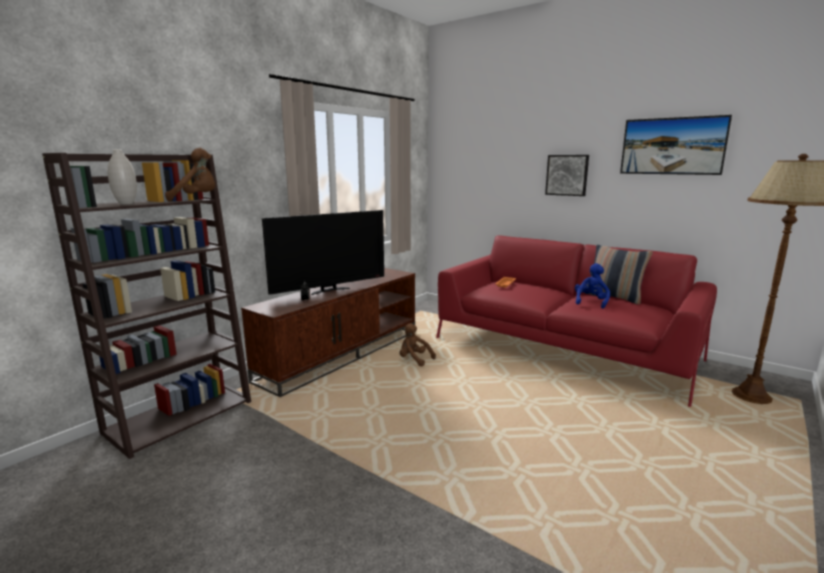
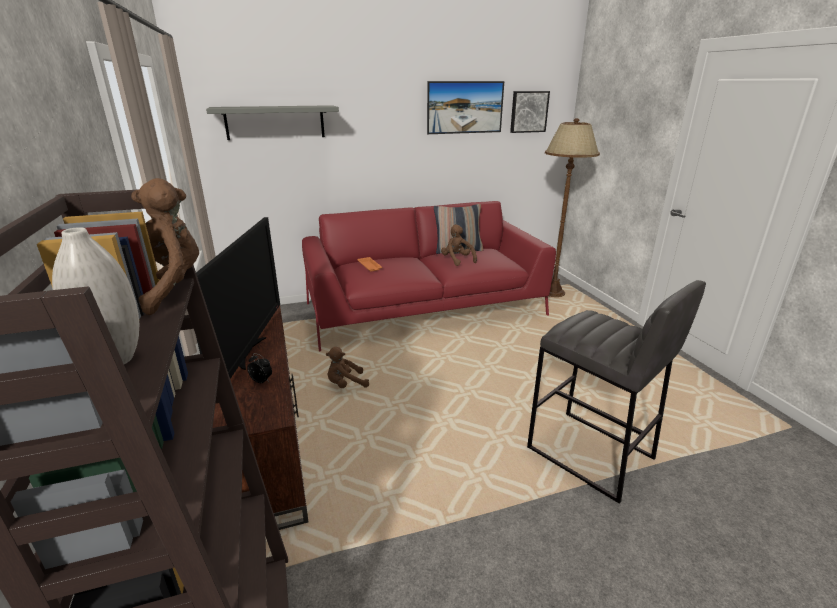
camera: 55 degrees left, 10 degrees up
(475, 495) = (590, 454): none -> grey stool
(485, 158) = (275, 122): none -> grey shelf
(567, 175) = (377, 138): picture -> picture (528, 111)
(591, 302) = (457, 260): blue plush toy -> brown plush toy

